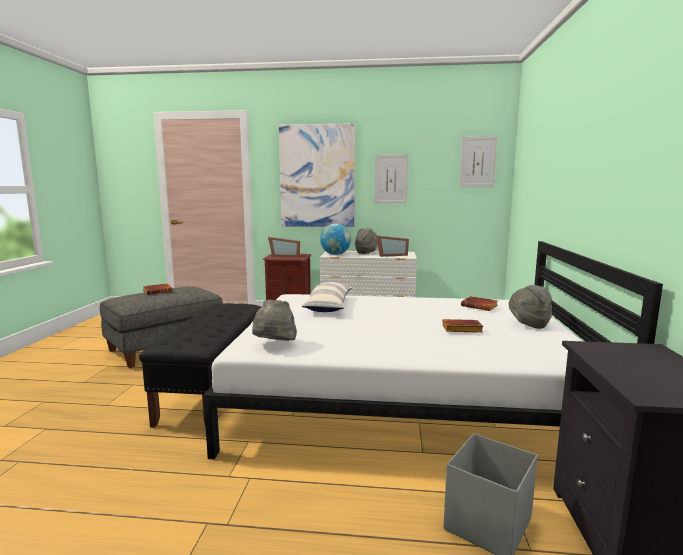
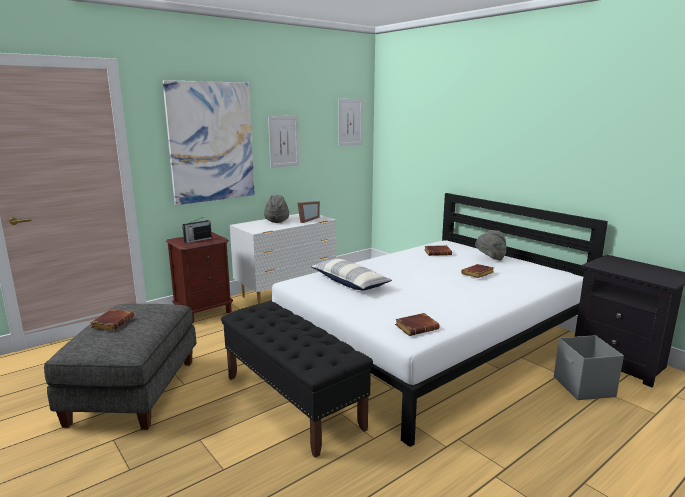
camera: 45 degrees left, 5 degrees up
(274, 345) = (417, 327): grey hat -> brown book
(285, 256) = (197, 240): picture frame -> radio
(335, 254) = (257, 228): globe -> none

